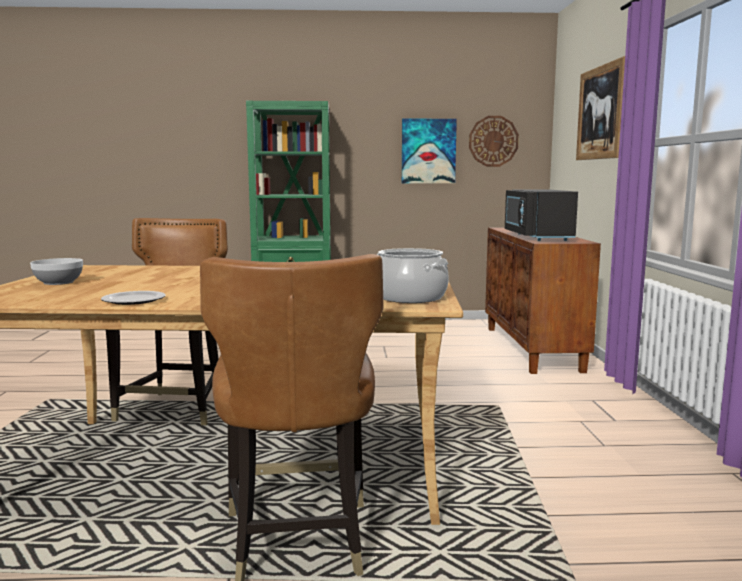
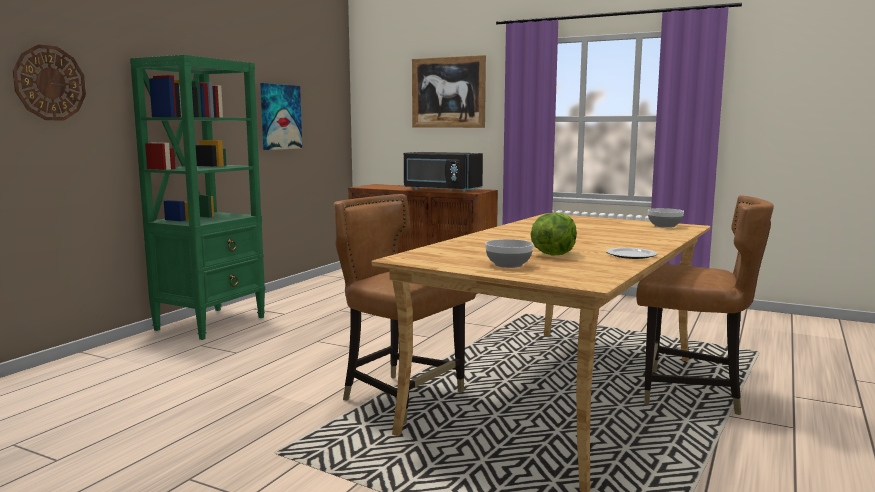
camera: 60 degrees left, 0 degrees up
(125, 285) = (553, 254): none -> lettuce
(410, 297) = (664, 226): cooking pot -> bowl
(493, 141) = (320, 108): wall clock -> wall clock (50, 83)

